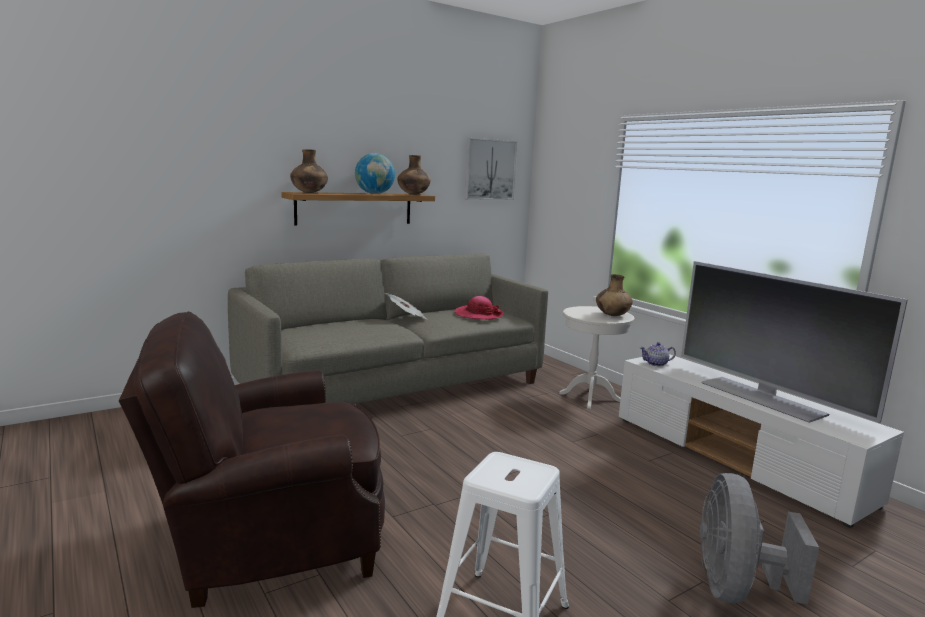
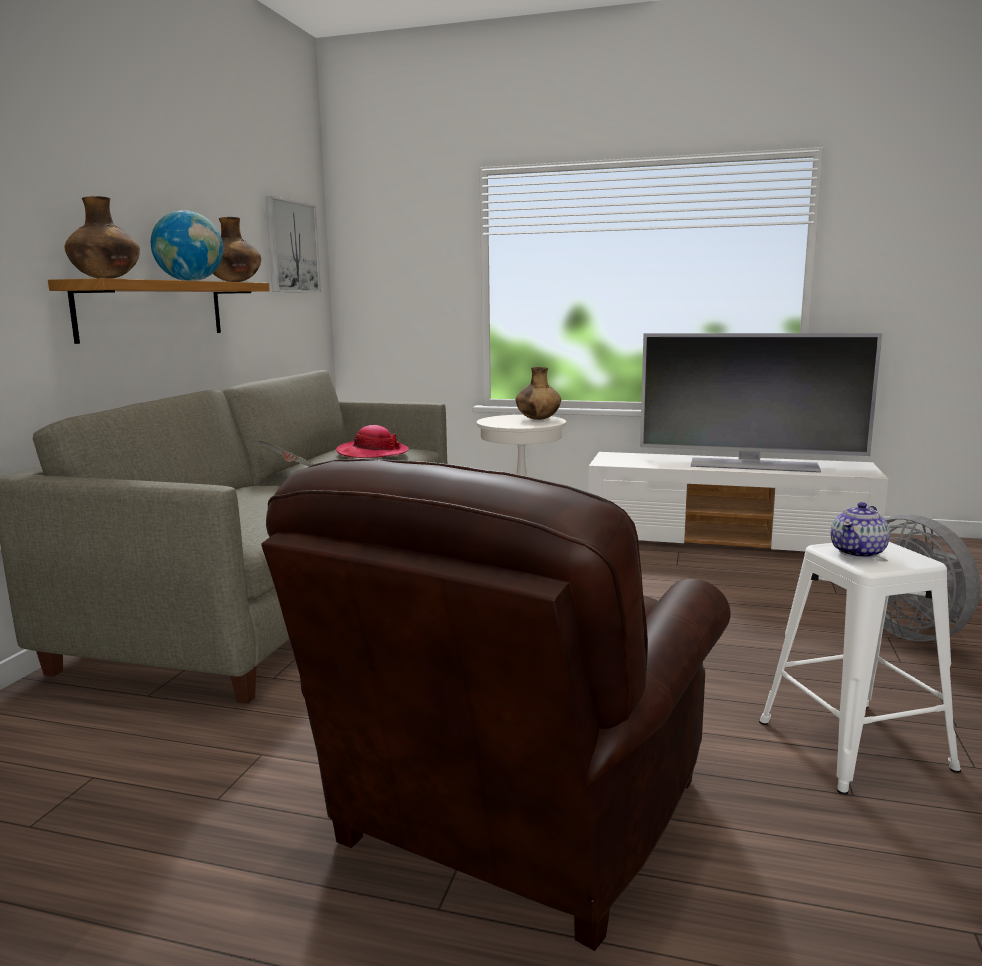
camera: 40 degrees left, 0 degrees up
(656, 364) = (620, 461): teapot -> teapot (858, 552)

